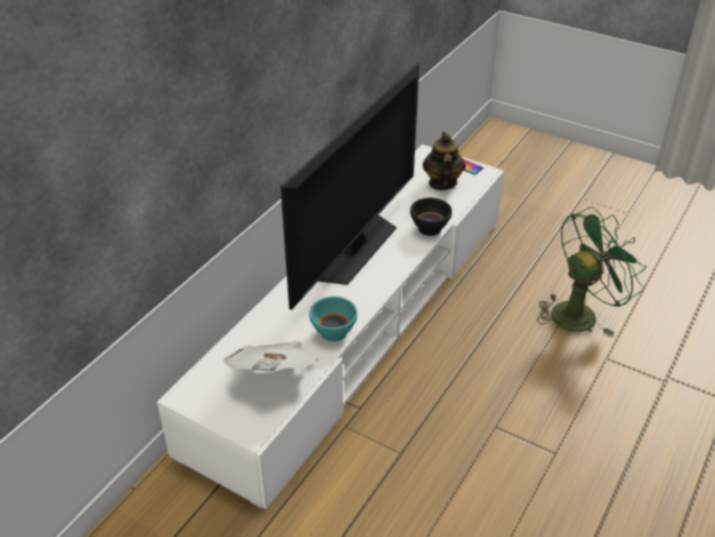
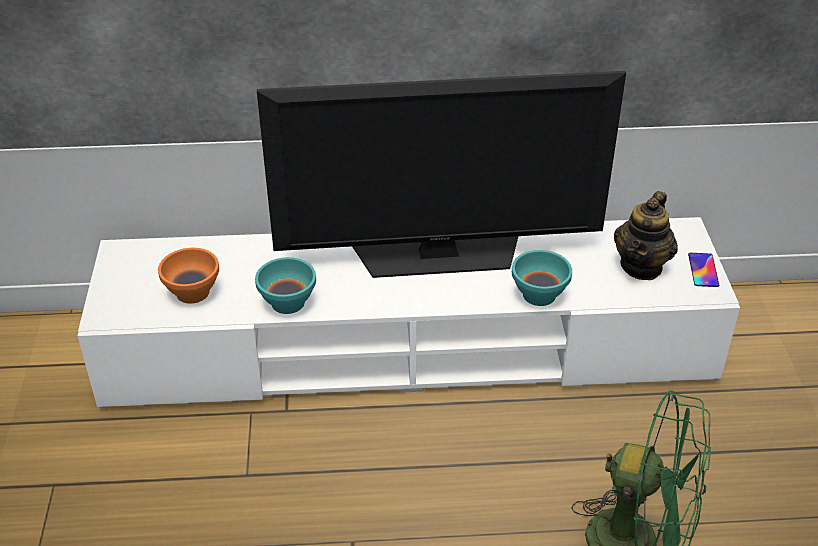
camera: 55 degrees right, 0 degrees up
(275, 373) = (193, 292): newspaper -> orange bowl
(429, 229) = (538, 295): black bowl -> turquoise bowl
(442, 183) = (641, 266): teapot -> teapot turned 150 degrees clockwise

